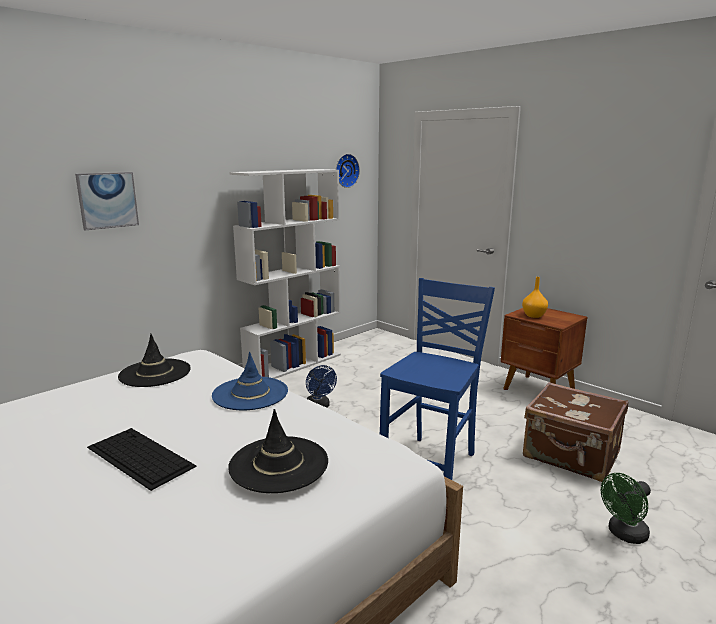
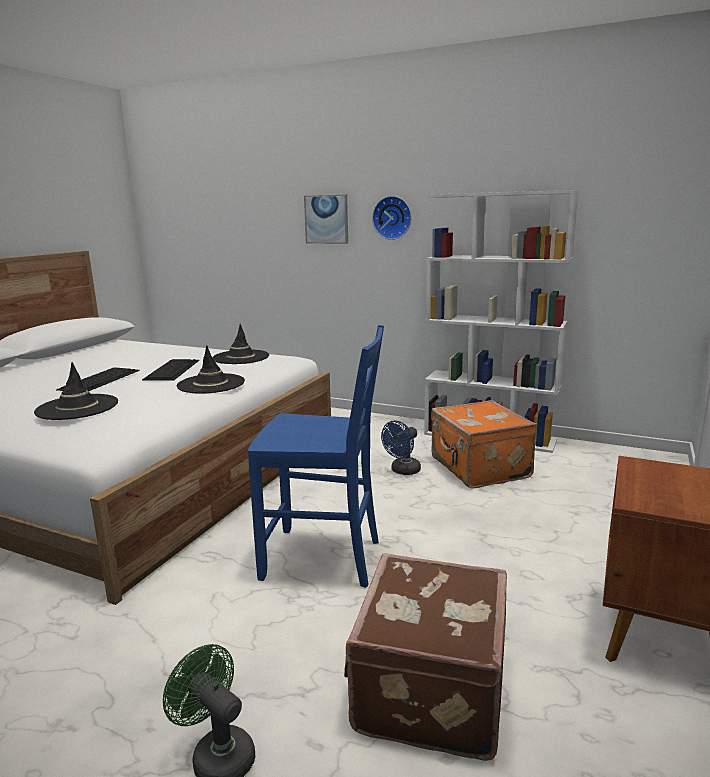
camera: 70 degrees right, 0 degrees up
(147, 412) = (172, 369): none -> keyboard
(250, 393) = (211, 384): blue hat -> black hat
(341, 381) = (478, 468): none -> orange suitcase
(345, 170) = (643, 193): wall clock -> wall clock (393, 217)
(533, 315) = (657, 477): orange vase -> none

